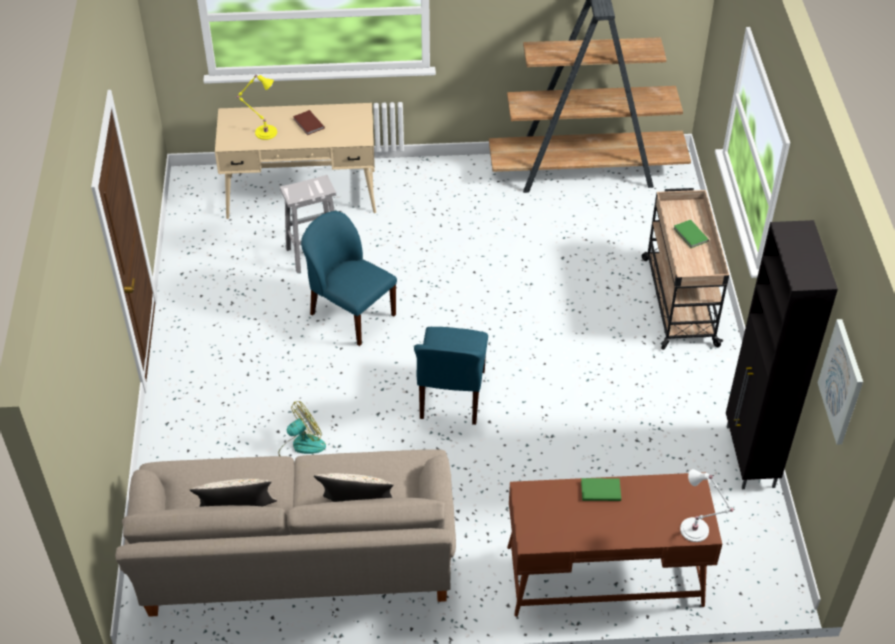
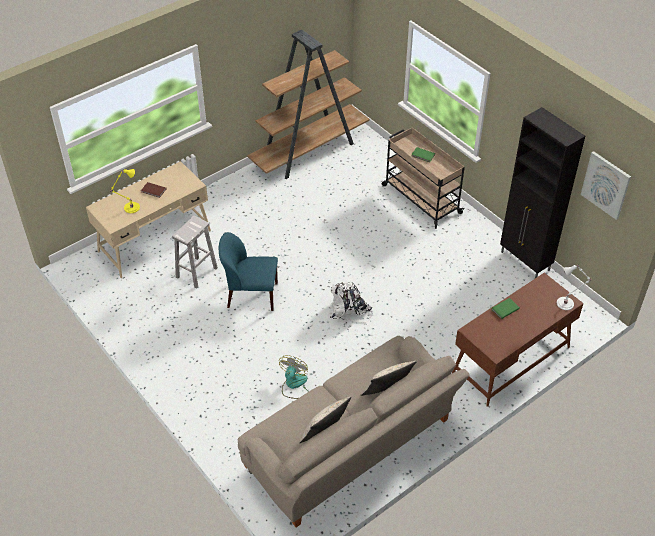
camera: 35 degrees left, 0 degrees up
(451, 396) = (350, 311): blue chair -> white backpack

